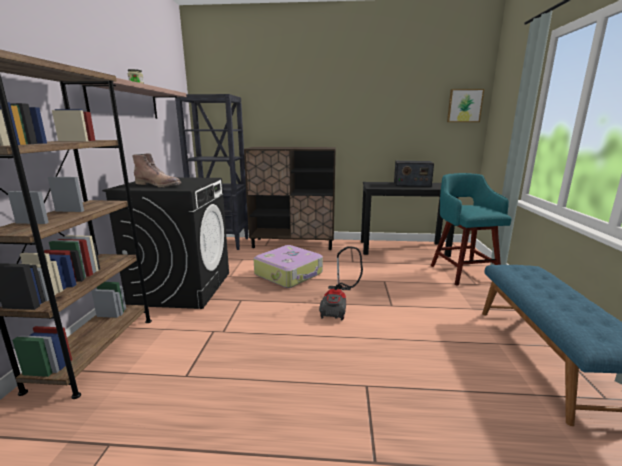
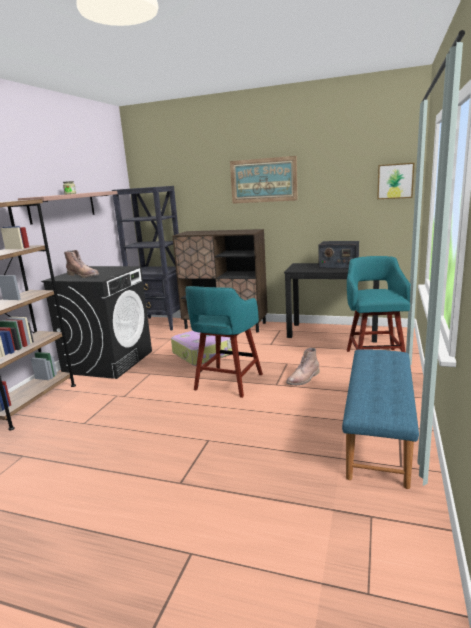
camera: 15 degrees right, 0 degrees up
(337, 97) = (263, 180): none -> picture
(338, 306) = (227, 383): vacuum cleaner -> turquoise stool
(414, 297) = (303, 379): none -> brown boot

